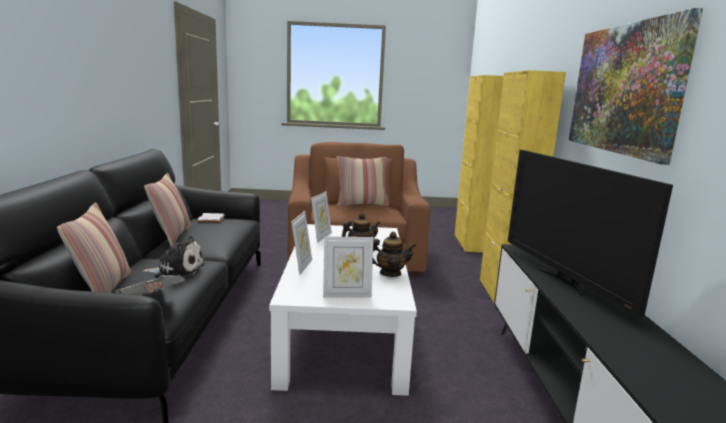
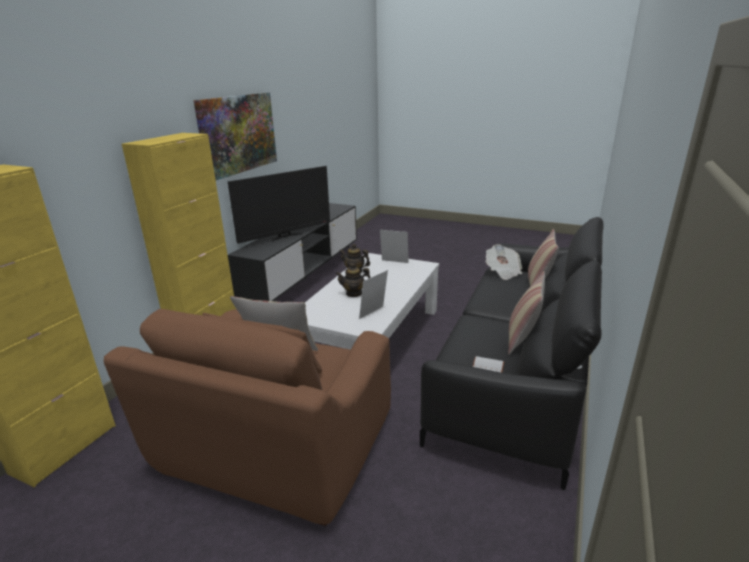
camera: 155 degrees left, 10 degrees up
(177, 271) = (498, 292): plush toy -> none
(302, 266) = (409, 283): picture frame -> none
(564, 281) = (285, 236): television -> television turned 45 degrees clockwise

